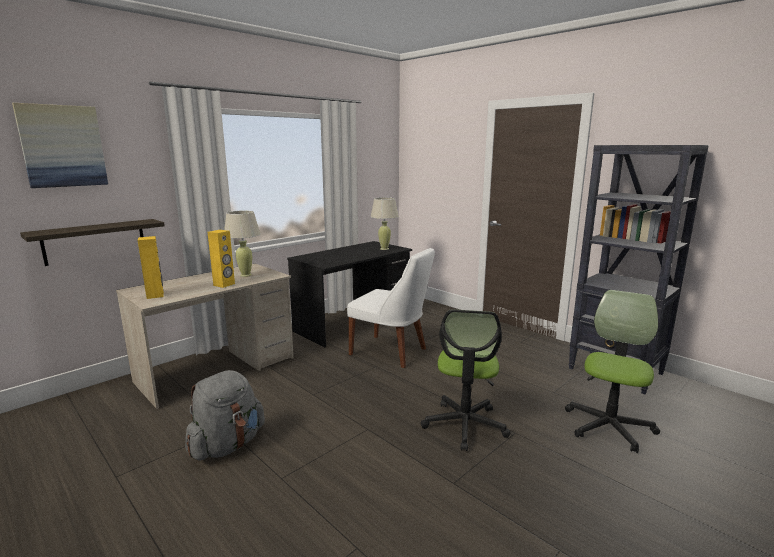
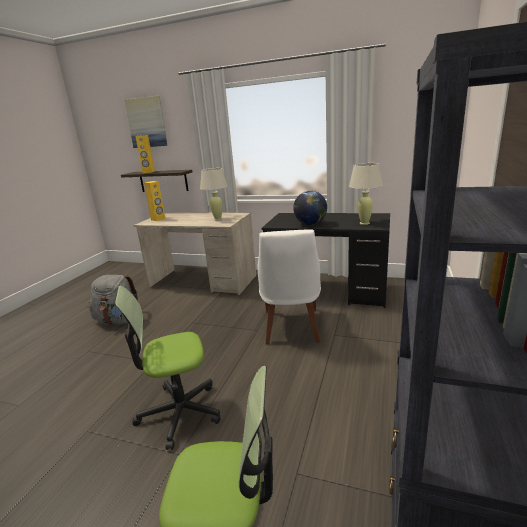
camera: 65 degrees right, 5 degrees up
(224, 284) = (191, 222): yellow speaker -> yellow speaker (148, 172)
(352, 257) = (310, 224): none -> globe

